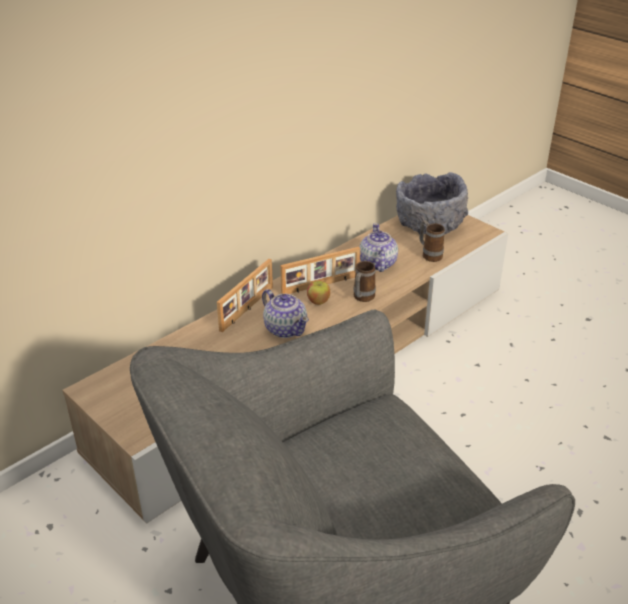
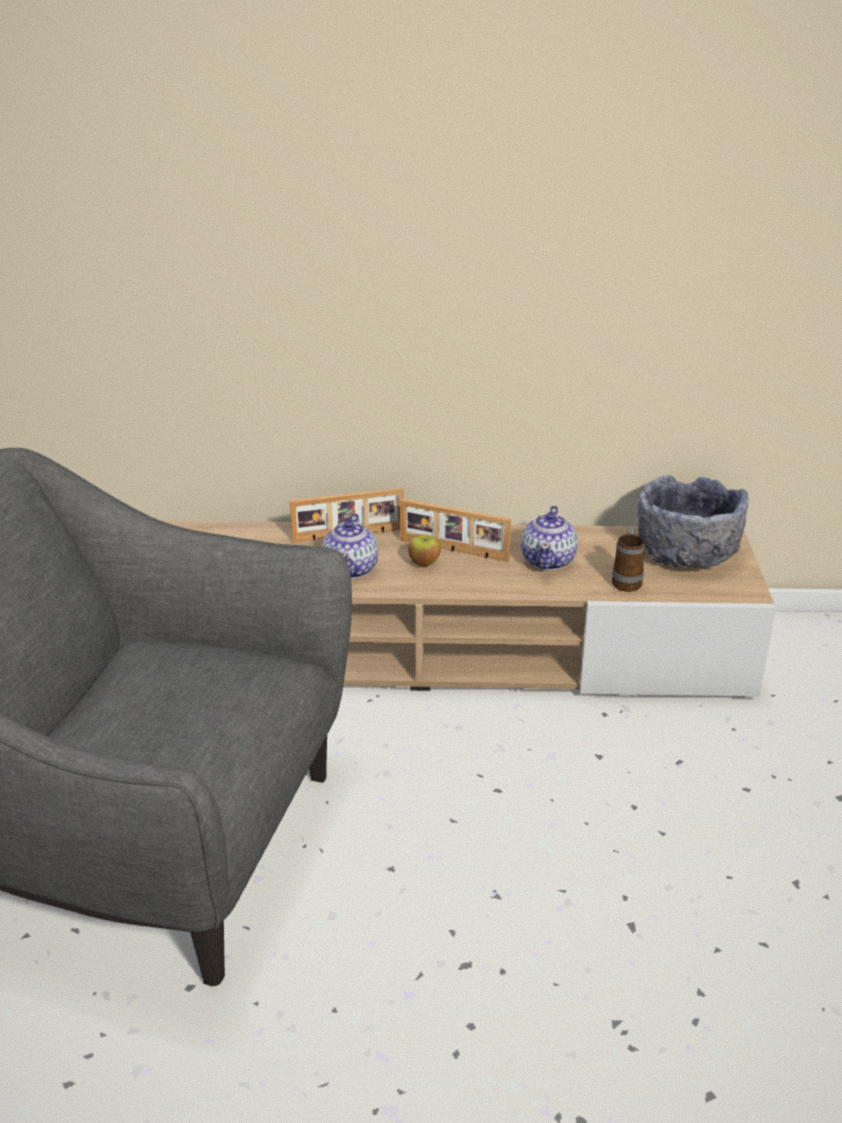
camera: 45 degrees right, 5 degrees down
(362, 298) = (472, 582): mug -> none
(377, 264) = (549, 560): teapot -> teapot turned 150 degrees clockwise

